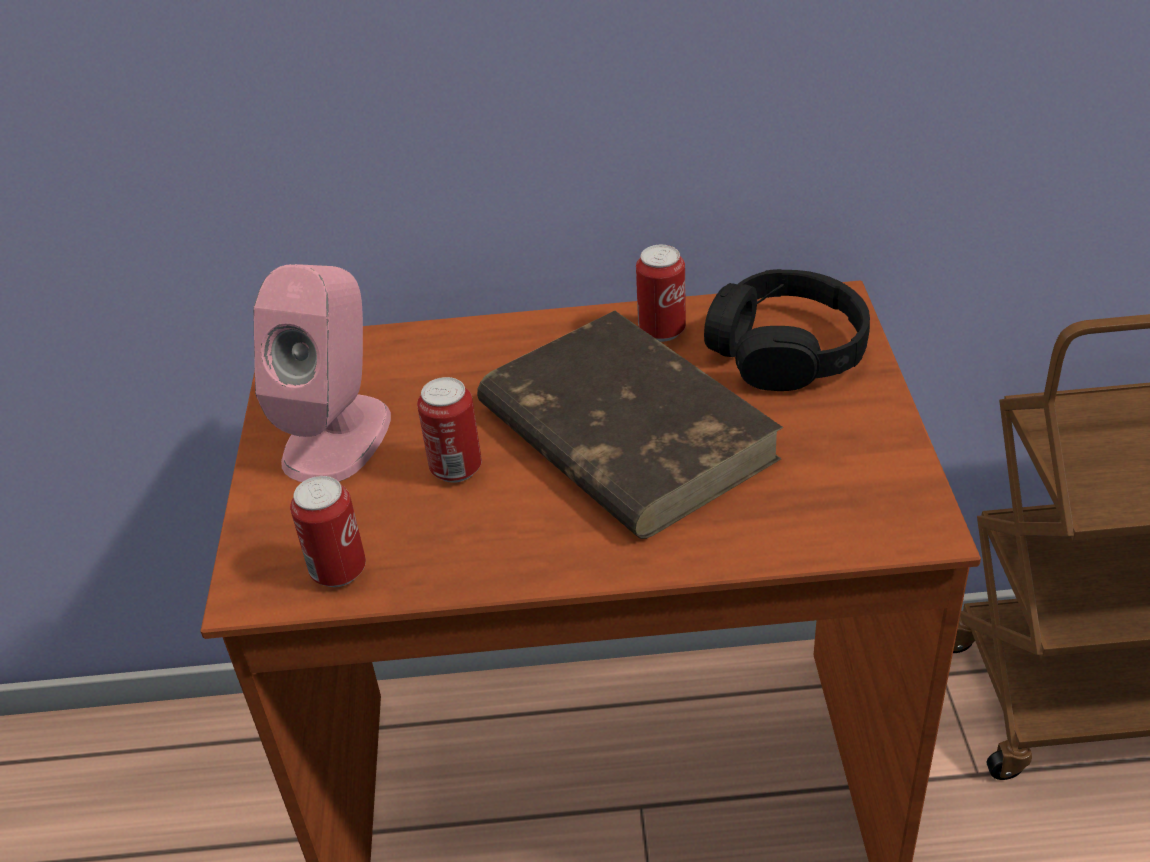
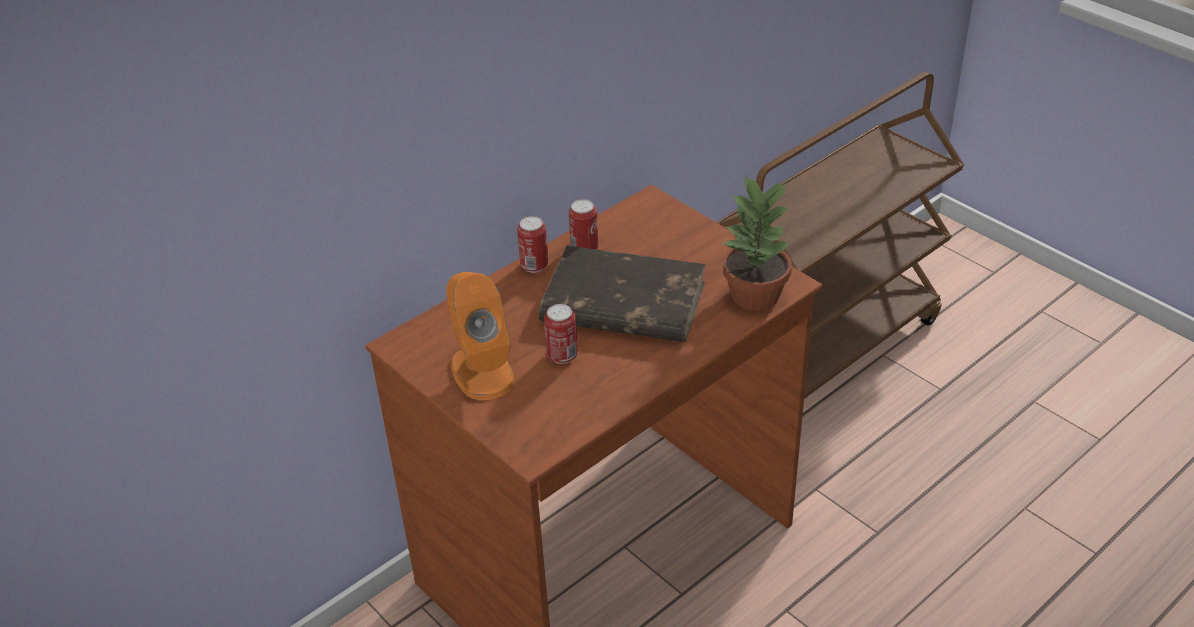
camera: 40 degrees left, 0 degrees up
(337, 437) = (482, 371): pink speaker -> orange speaker
(338, 571) = (563, 424): can -> can (534, 266)
(786, 350) = (654, 232): black headphones -> none
(838, 522) = (755, 296): none -> potted plant

